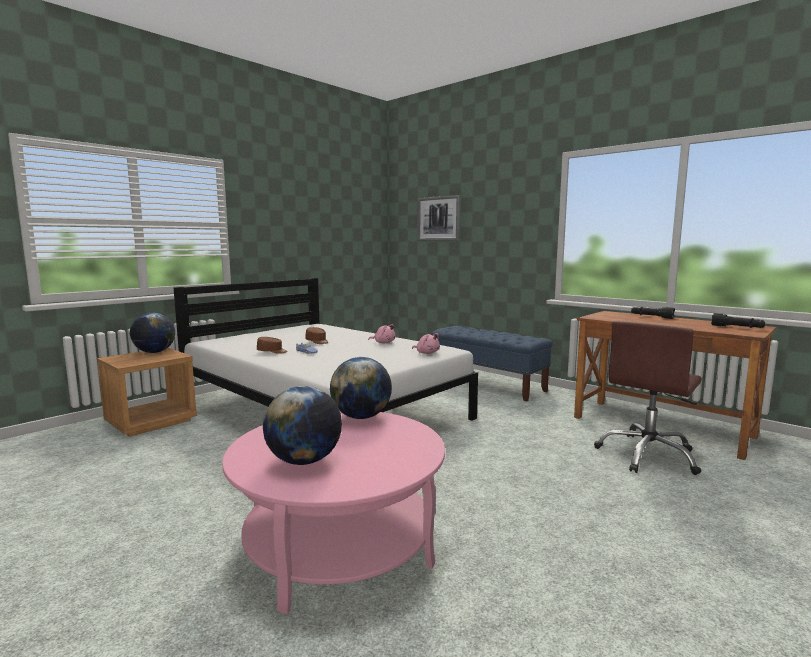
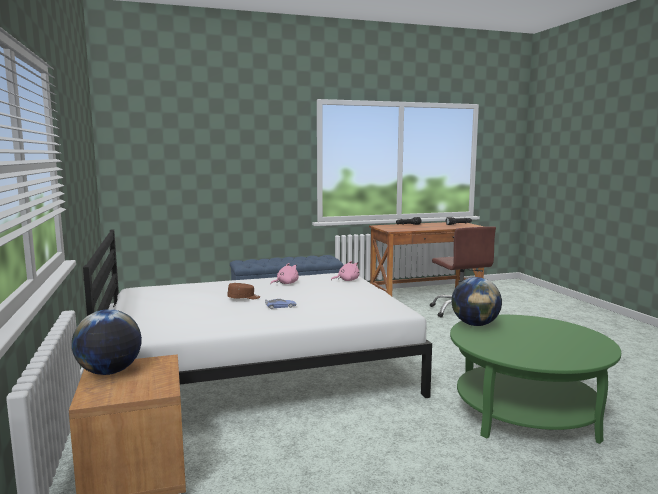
camera: 60 degrees left, 0 degrees up
(272, 351) = (257, 317): brown cap -> none
(304, 461) = (557, 348): globe -> none
(339, 544) = (526, 411): pink coffee table -> green coffee table
(438, 219) = (182, 150): picture -> none

